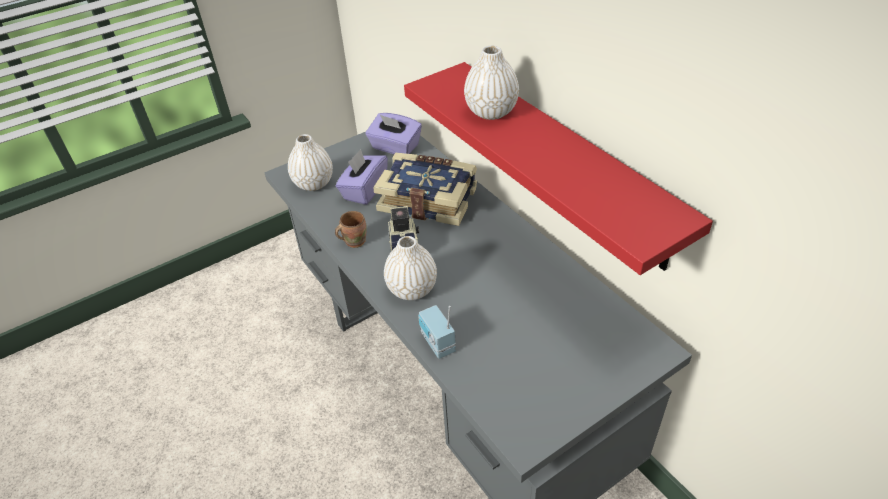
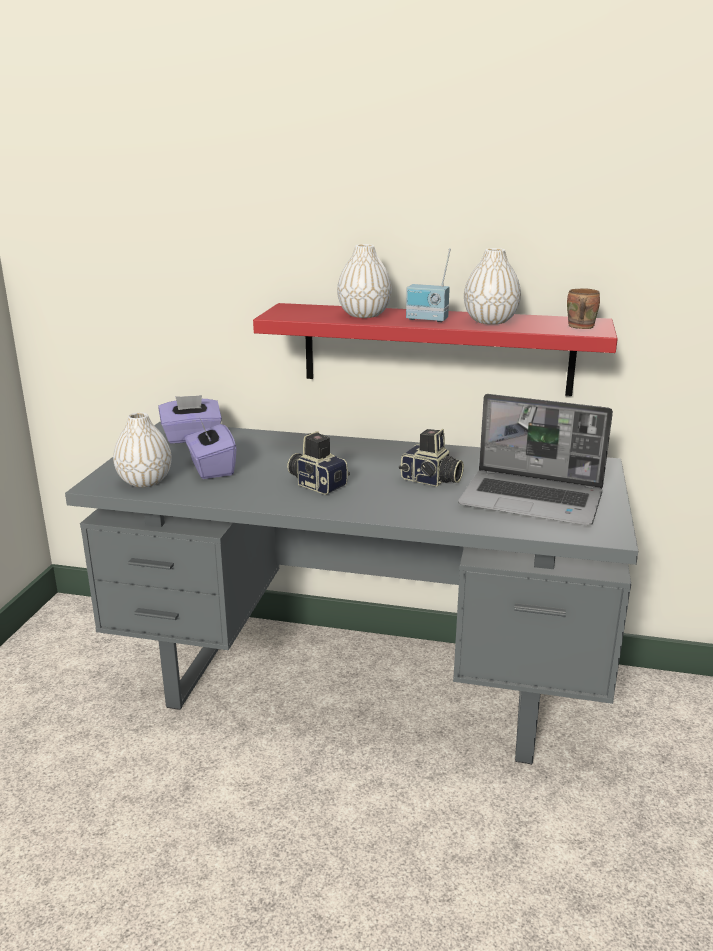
camera: 45 degrees left, 20 degrees down
(353, 241) = (263, 498): brown mug -> brown mug (579, 327)
(412, 289) = (374, 503): white vase -> white vase (490, 321)
(428, 199) = (287, 454): book -> none
(436, 343) = (453, 520): radio -> radio (426, 320)
(485, 287) = (431, 480): none -> camera
(527, 359) = (533, 500): none -> laptop

